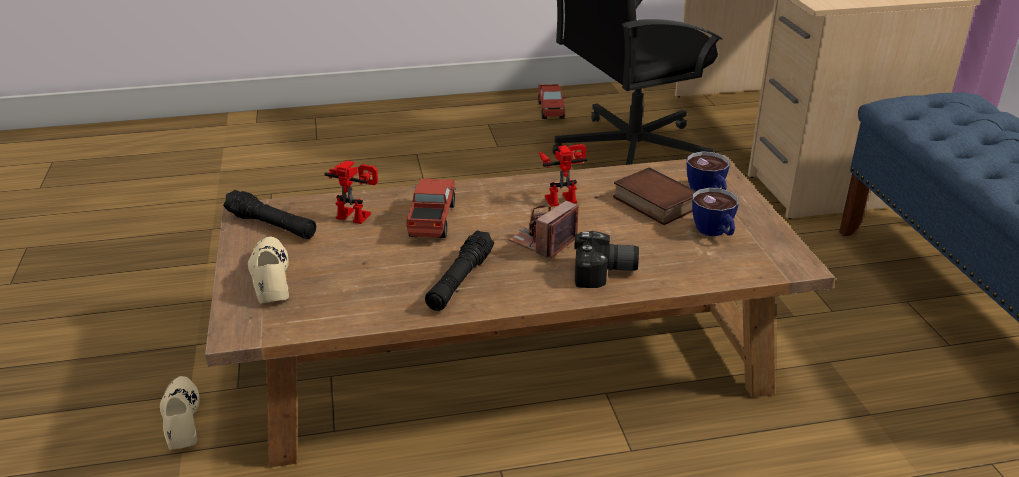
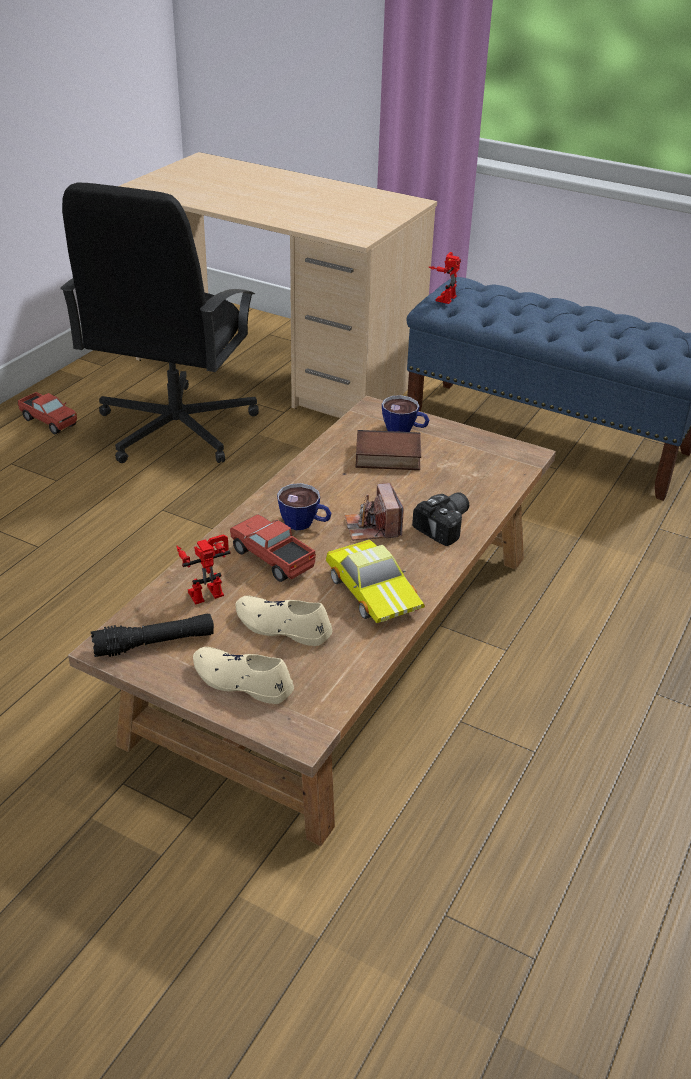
camera: 50 degrees left, 5 degrees up
(181, 419) = (191, 876): beige shoe -> beige shoe (282, 627)
(460, 281) = (374, 590): black flashlight -> toy car
(561, 197) = (324, 487): toy robot -> toy robot (443, 297)
(715, 232) = (455, 458): cup -> cup (305, 524)

